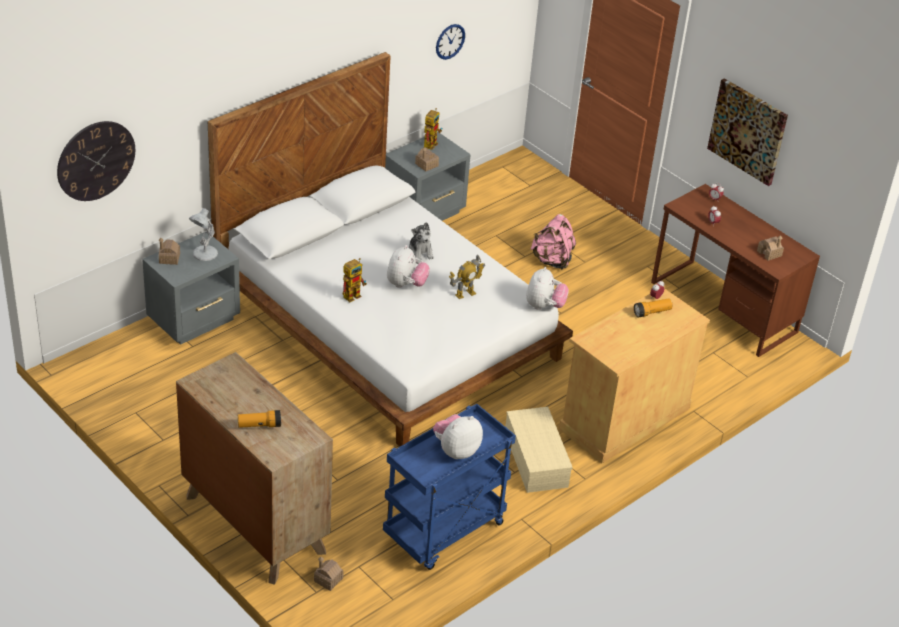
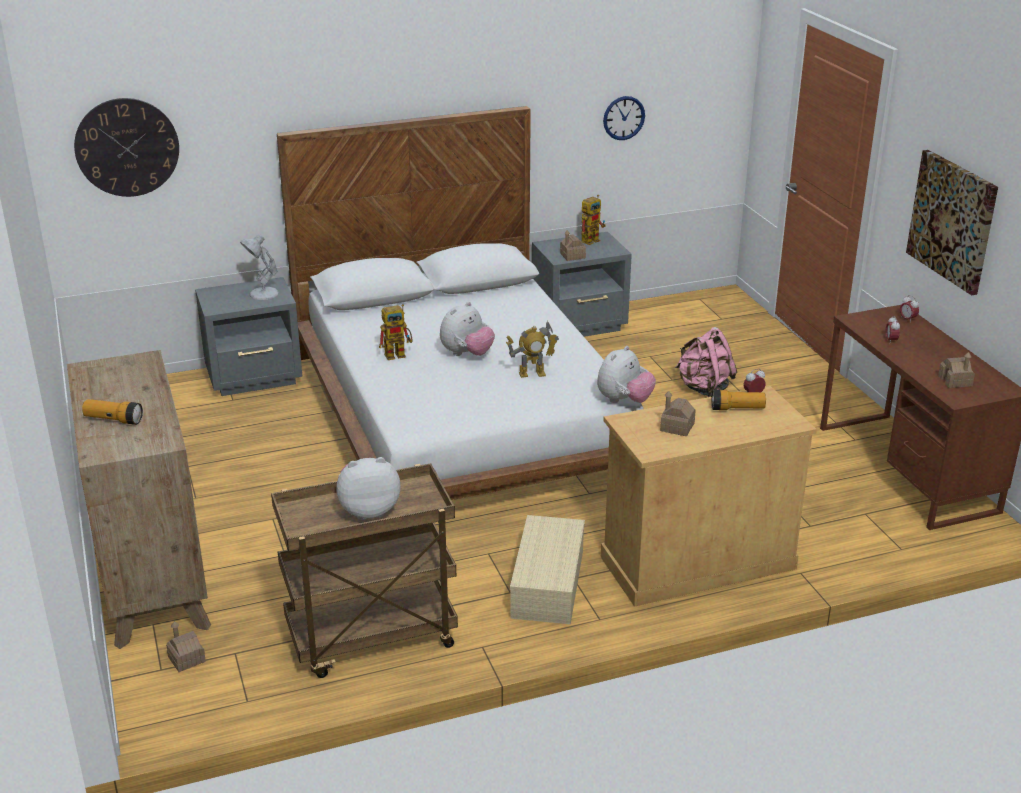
camera: 25 degrees right, 10 degrees down
(169, 258) = (222, 292): toy house -> toy house (677, 427)
(420, 252) = (508, 329): plush toy -> none
(444, 532) = (371, 639): blue cart -> brown cart

